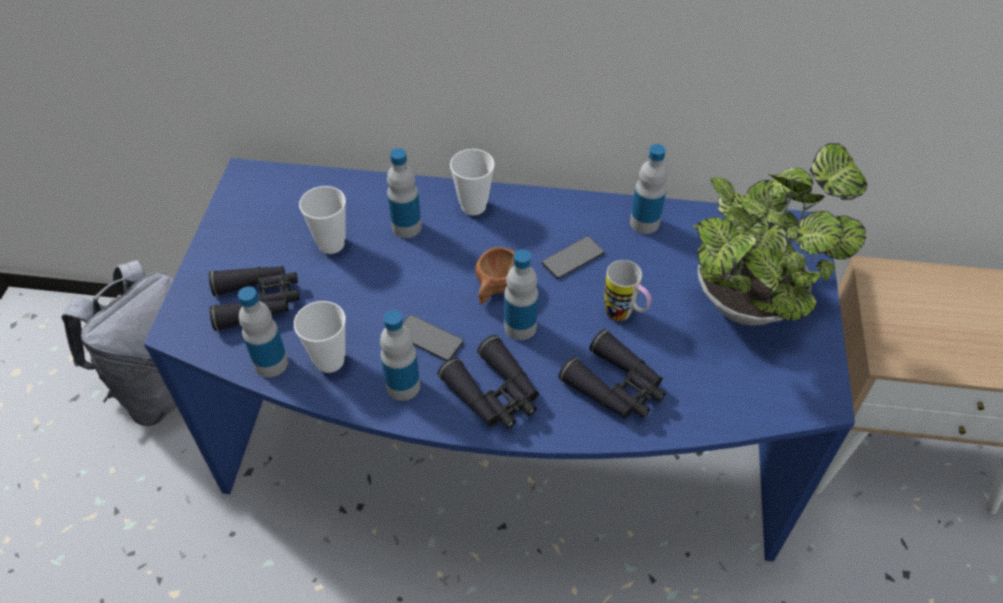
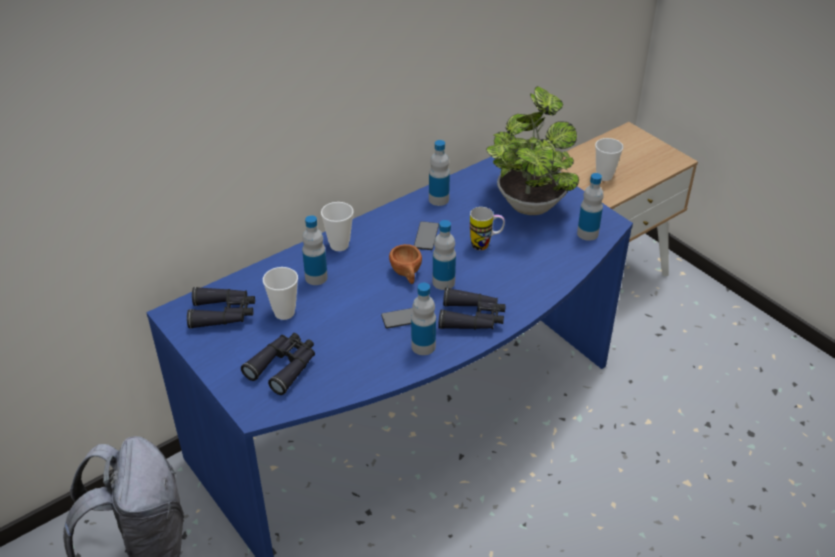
camera: 45 degrees left, 10 degrees down
(271, 363) = (337, 387): bottle -> bottle (587, 233)
(329, 361) = (368, 363): cup -> cup (604, 176)
(616, 387) = (522, 276): black binoculars -> black binoculars (223, 314)

